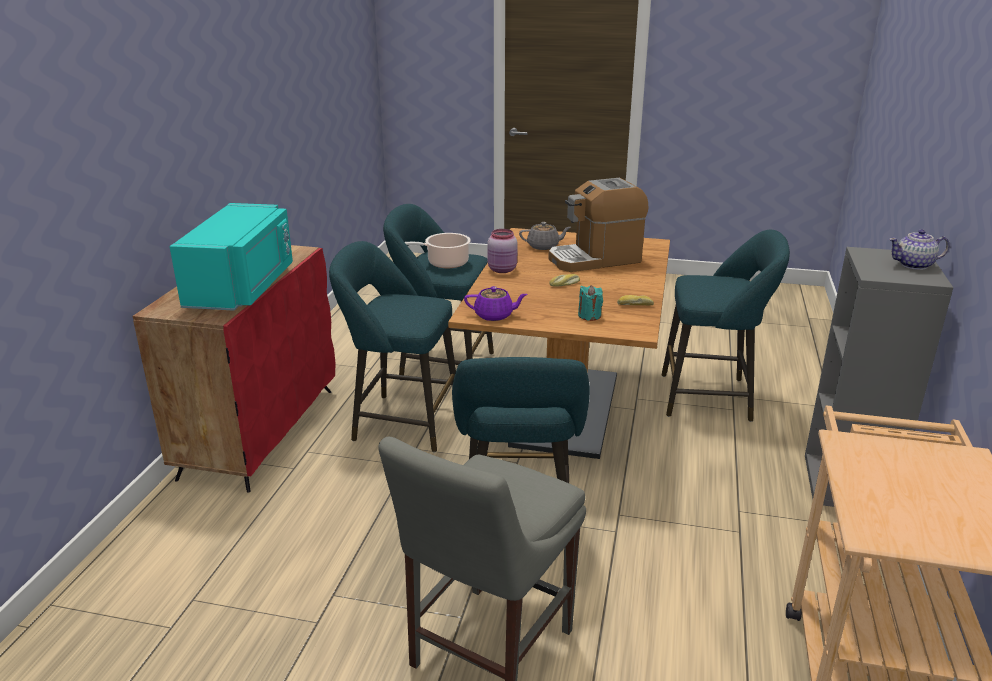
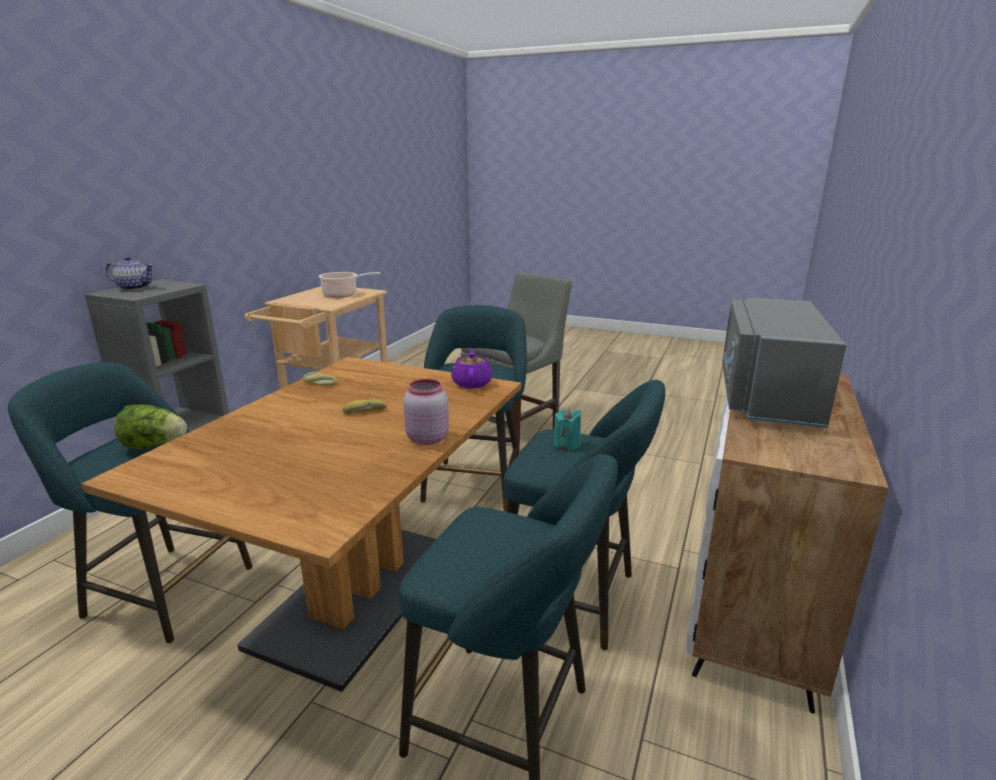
camera: 170 degrees left, 5 degrees down
(243, 287) = (765, 396): turquoise microwave -> grey microwave
(260, 431) = (754, 604): red cabinet -> white cabinet
(445, 263) = (497, 543): cooking pot -> cooking pot (342, 295)
(494, 315) = (472, 383): purple teapot -> purple teapot turned 75 degrees clockwise
(544, 246) = (320, 483): grey teapot -> none
(589, 316) = (378, 377): turquoise candle -> turquoise candle (566, 444)
(595, 259) = (274, 447): coffee machine -> none
(710, 289) = (155, 446): none -> lettuce

